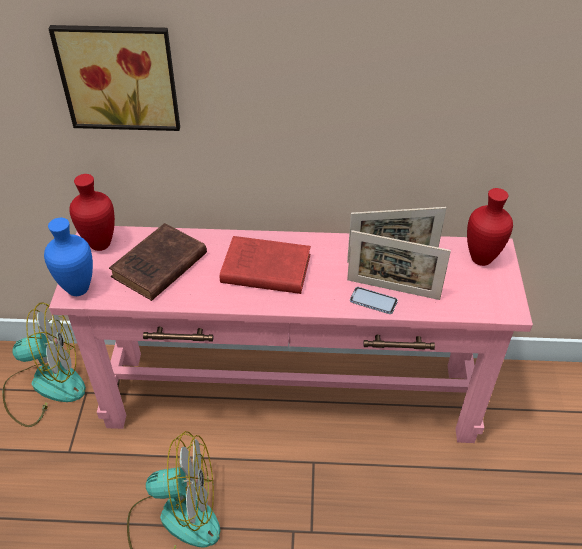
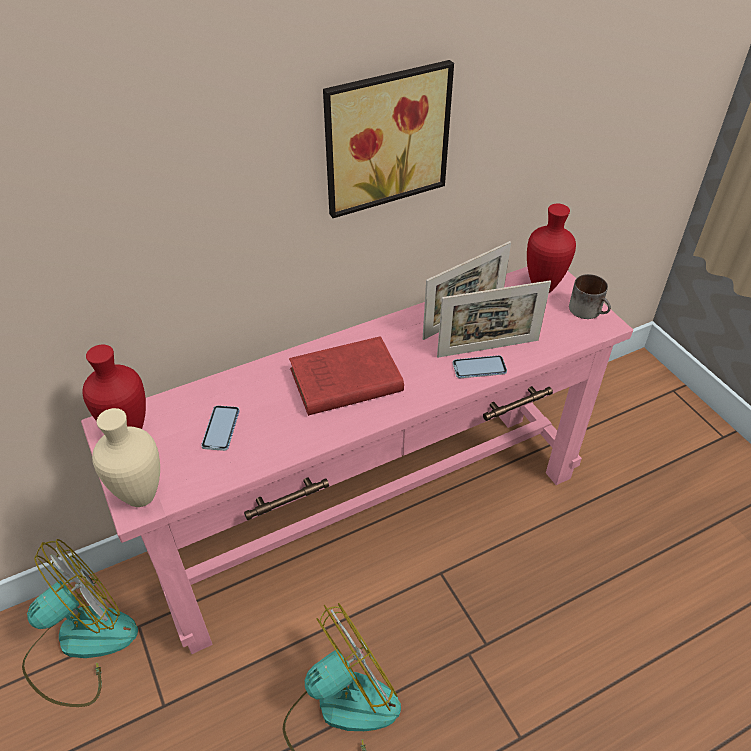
camera: 30 degrees left, 0 degrees up
(80, 289) = (142, 495): blue vase -> beige vase
(119, 76) = (112, 200): picture -> picture (384, 137)
(157, 267) = (221, 429): brown book -> phone
(505, 293) = (589, 310): none -> mug

